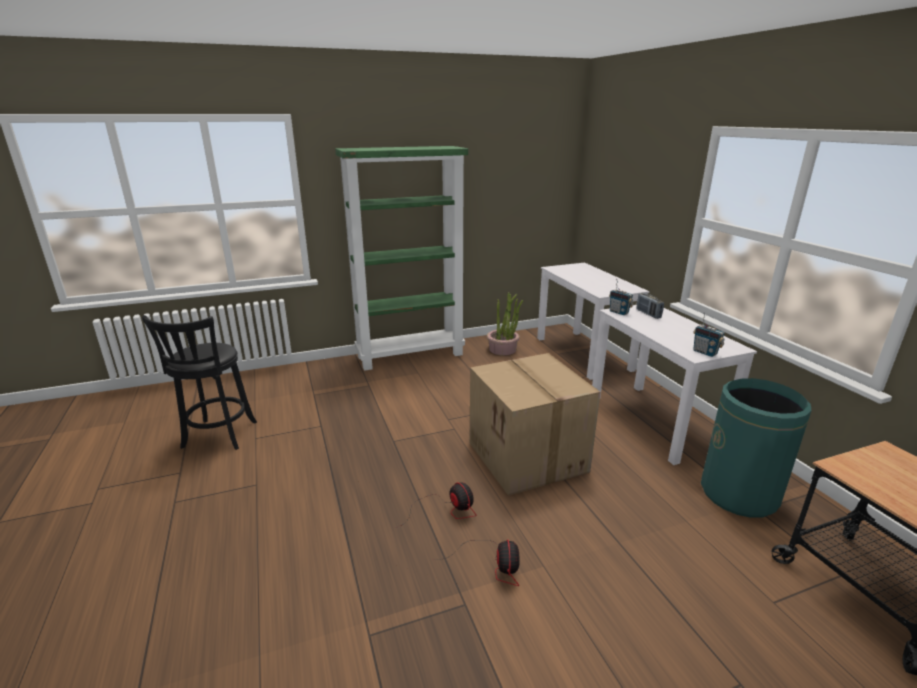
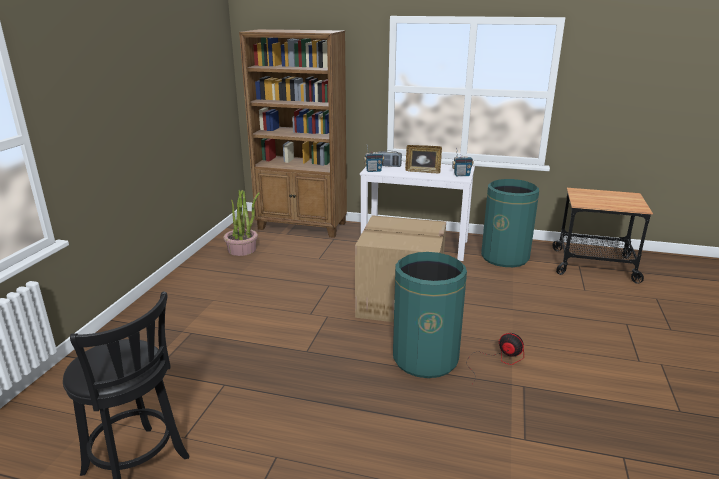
camera: 55 degrees left, 0 degrees up
(411, 355) = (173, 291): green bookcase -> none
(446, 510) = (425, 358): fan -> green trash can
(583, 354) = (302, 226): white desk -> brown bookcase
(669, 332) = (423, 171): none -> picture frame

